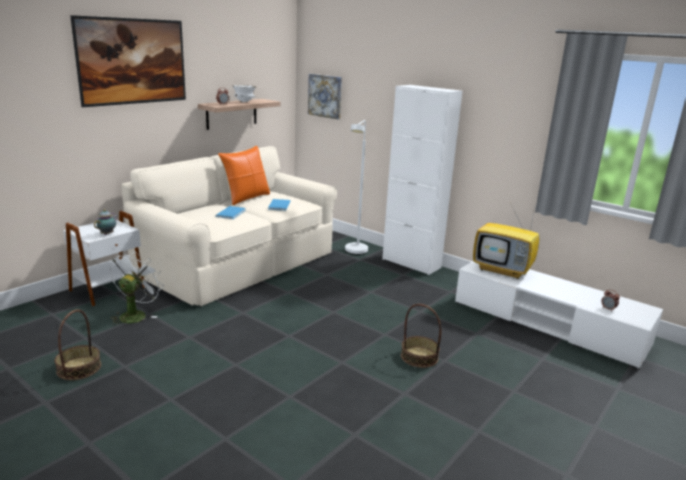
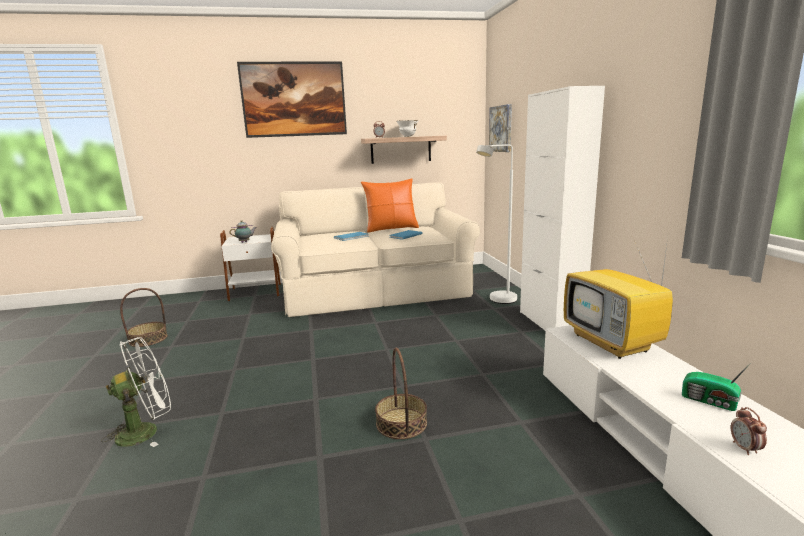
camera: 40 degrees right, 5 degrees down
(135, 314) = (240, 313): white fan -> white fan (146, 431)
(576, 291) = (710, 401): none -> radio

